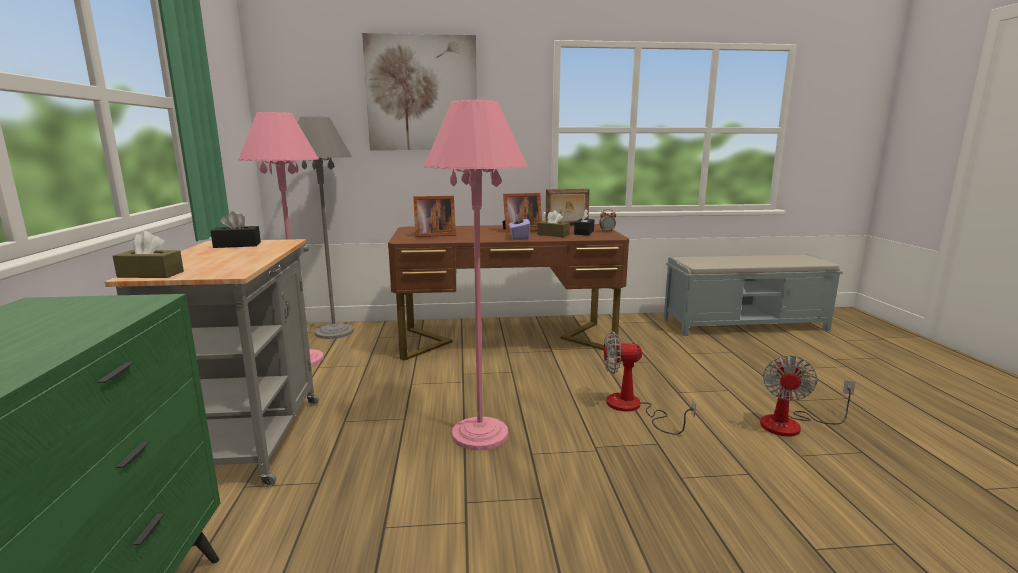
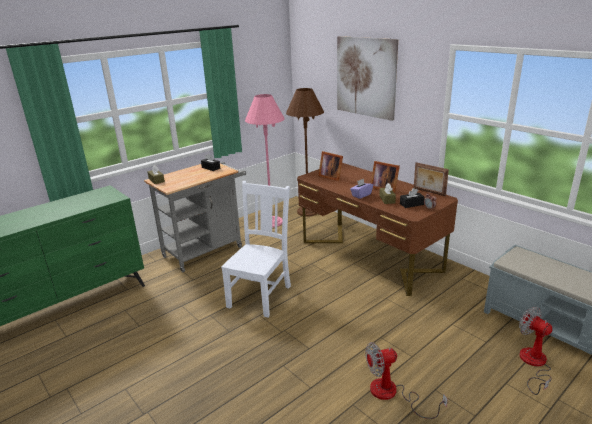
camera: 55 degrees right, 10 degrees up
(334, 332) = (308, 211): grey floor lamp -> brown floor lamp
(480, 434) = (261, 295): pink floor lamp -> white chair
(633, 408) = (338, 328): fan -> fan (533, 364)

